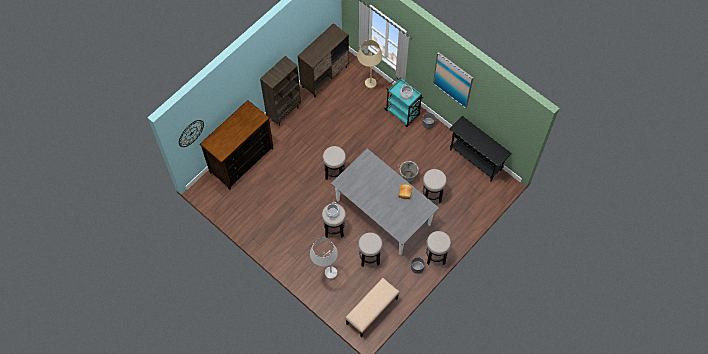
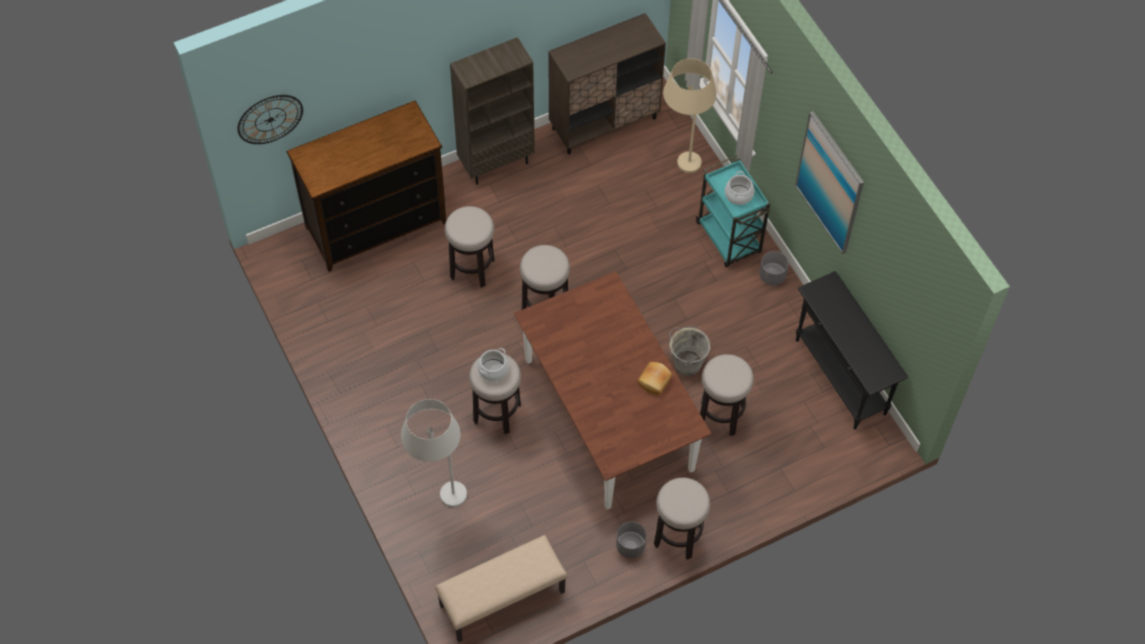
camera: 20 degrees right, 5 degrees down
(369, 257) = (542, 492): stool -> stool (472, 269)
(383, 212) = (609, 414): grey dining table -> brown dining table

